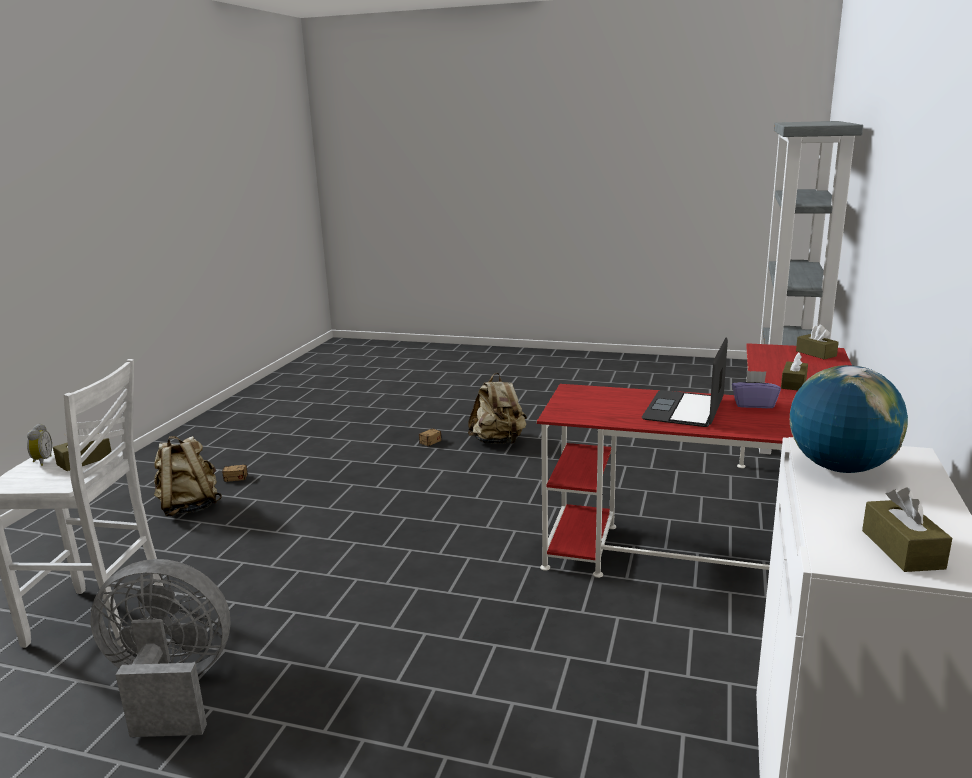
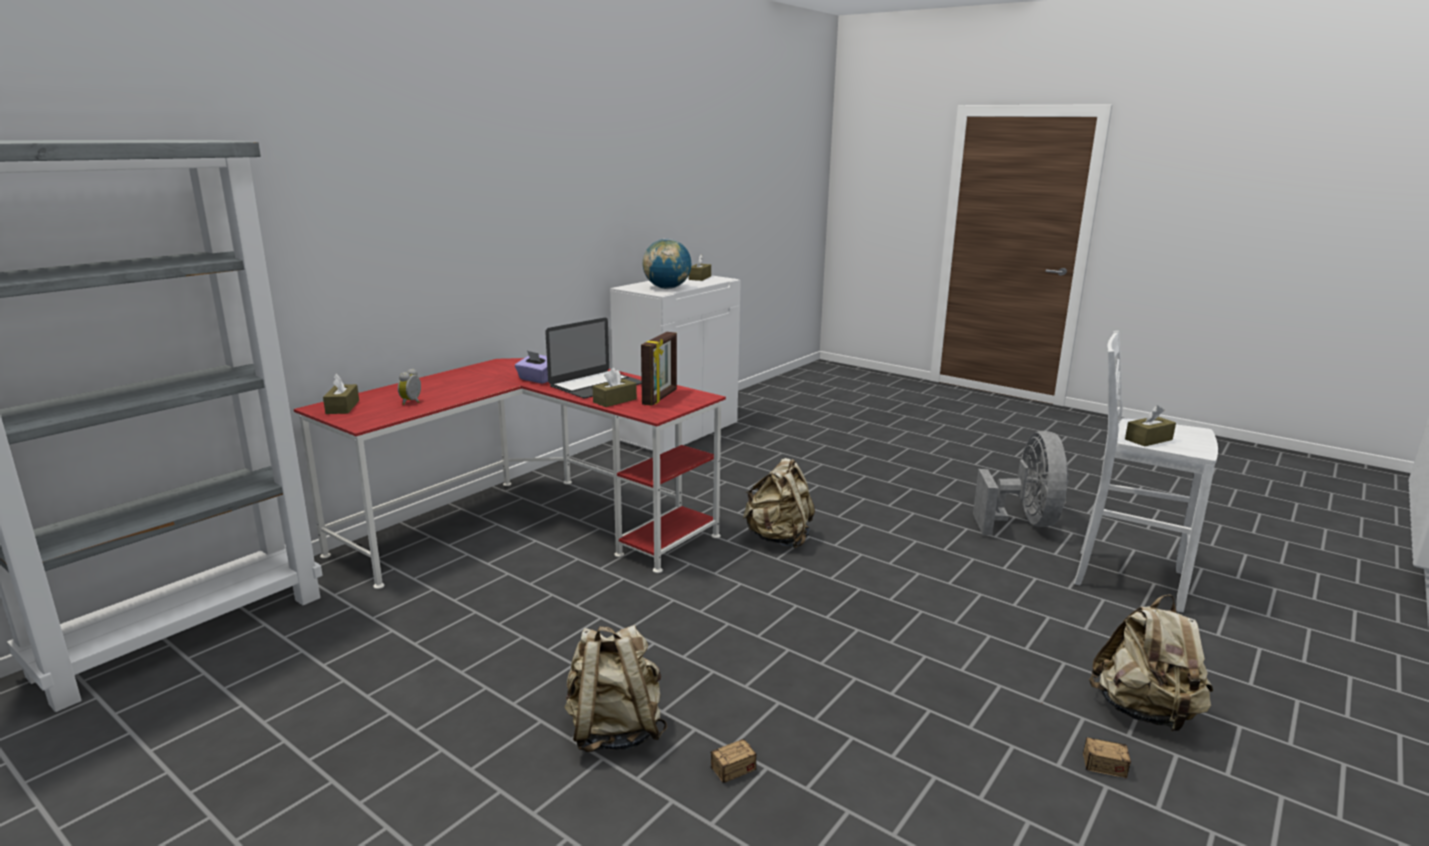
camera: 160 degrees left, 0 degrees up
(41, 461) = (1195, 446): alarm clock -> alarm clock (412, 402)
(170, 689) = (1023, 523): grey fan -> grey fan turned 105 degrees counterclockwise
(478, 580) = (779, 539): none -> beige backpack
(596, 406) = (660, 397): none -> picture frame
(793, 383) = (460, 387): brown tissue box -> brown tissue box (615, 400)

